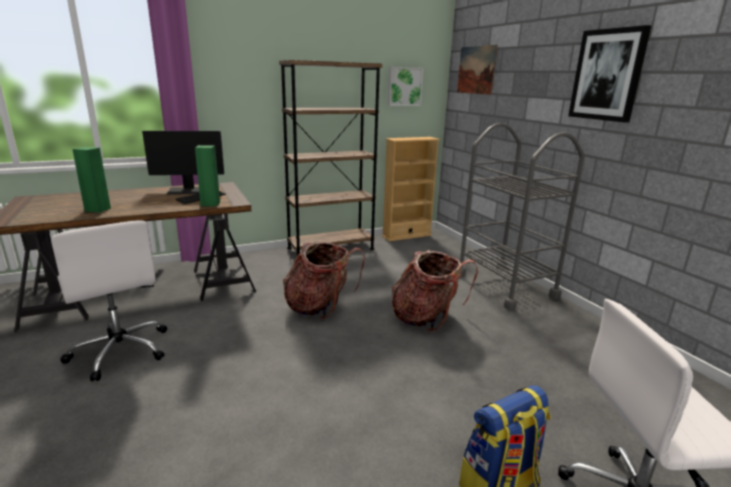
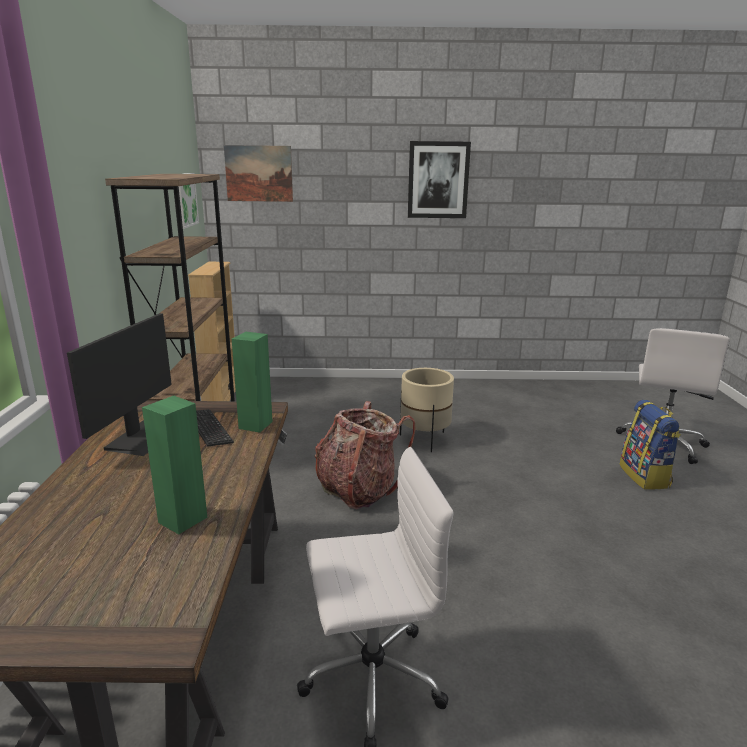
camera: 65 degrees left, 0 degrees up
(427, 318) = (425, 439): backpack -> beige planter
(505, 285) = (391, 390): grey cart -> none

